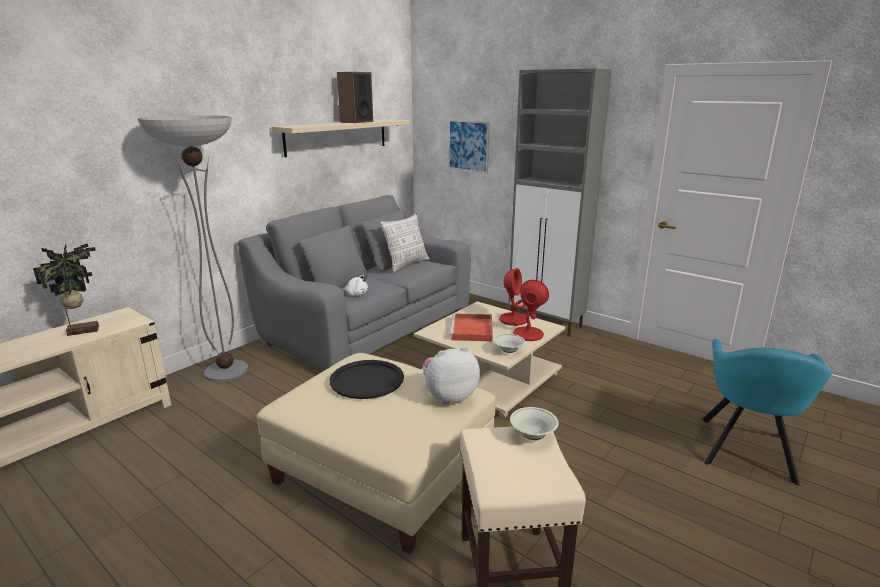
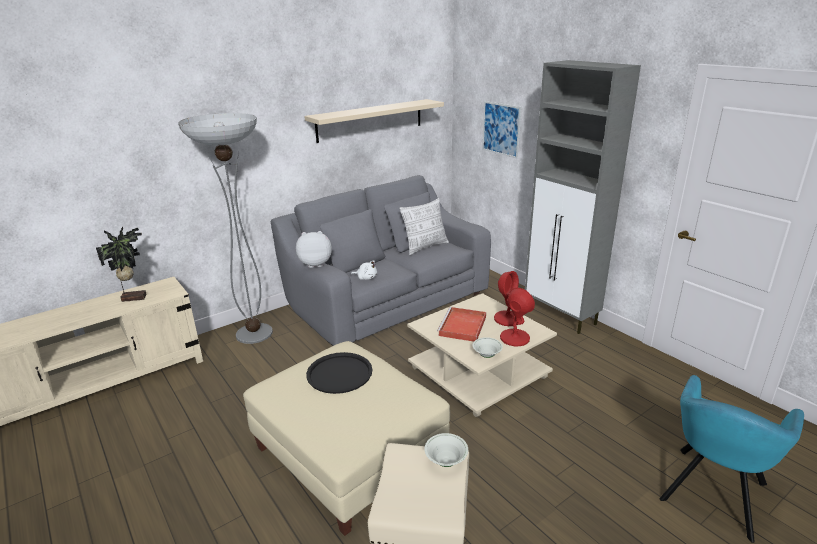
camera: 15 degrees right, 5 degrees up
(356, 122) = (388, 106): speaker -> none
(449, 397) = (403, 401): plush toy -> plush toy (315, 264)

